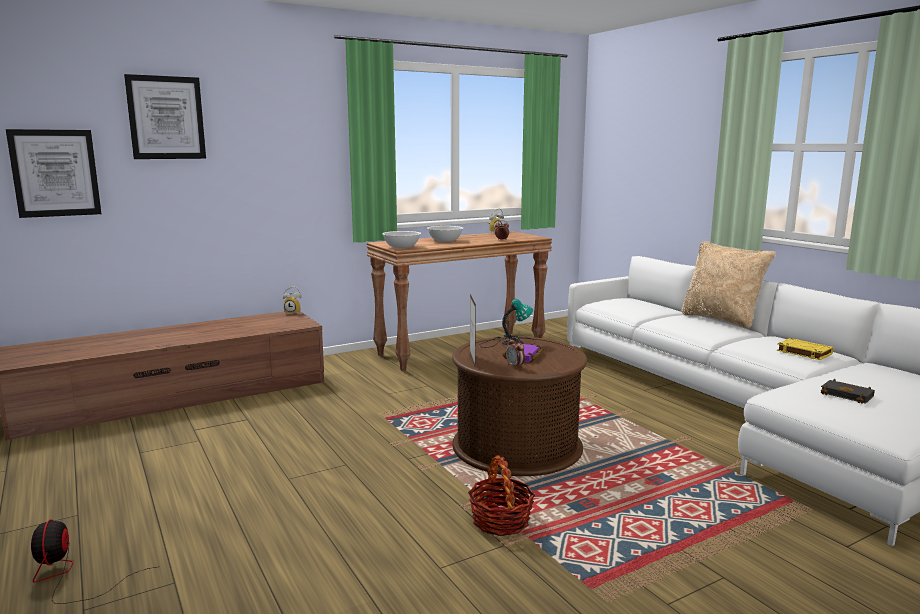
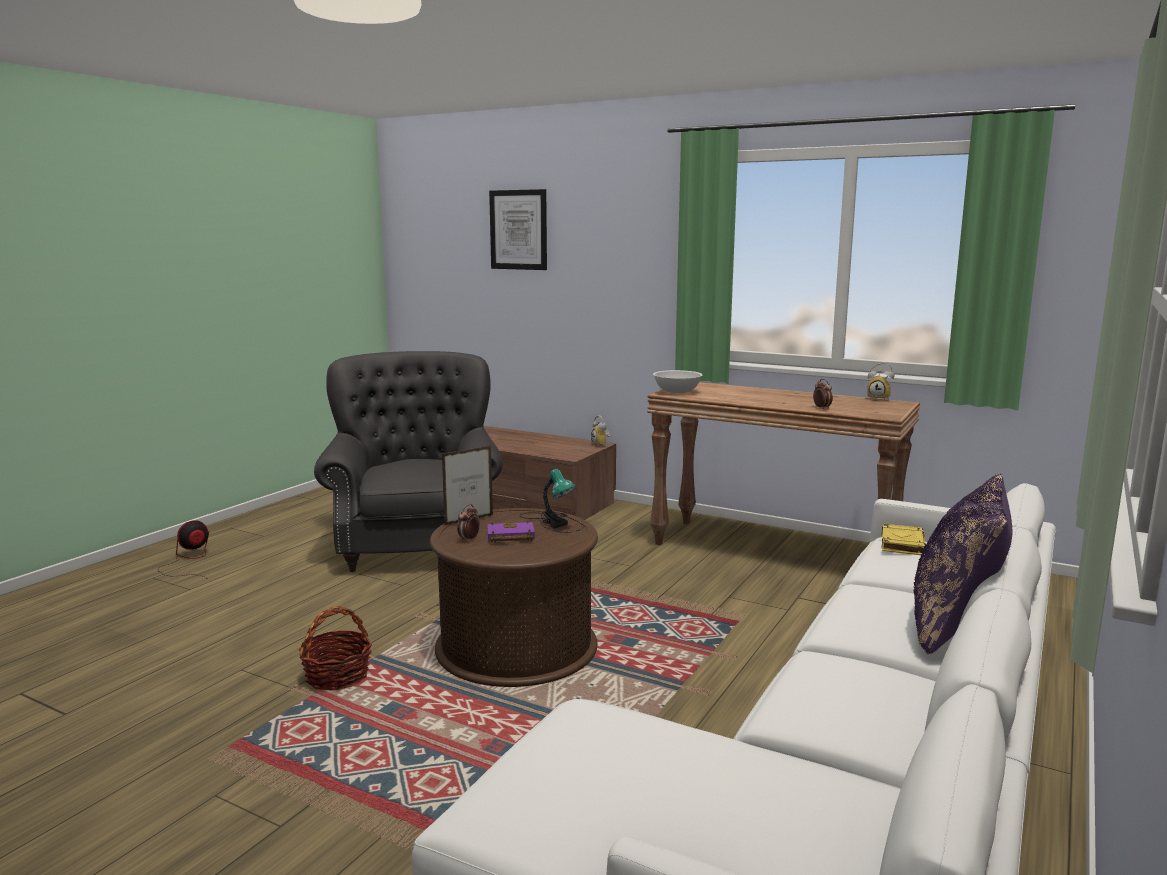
camera: 60 degrees right, 0 degrees up
(55, 173) = (442, 278): picture -> none
(255, 442) = (415, 543): none -> grey armchair
(445, 241) = (757, 395): white bowl -> none
(721, 321) = (953, 631): beige pillow -> purple pillow
(803, 352) = (840, 713): yellow book -> yellow book (902, 544)
(848, 395) = (622, 763): black book -> none

